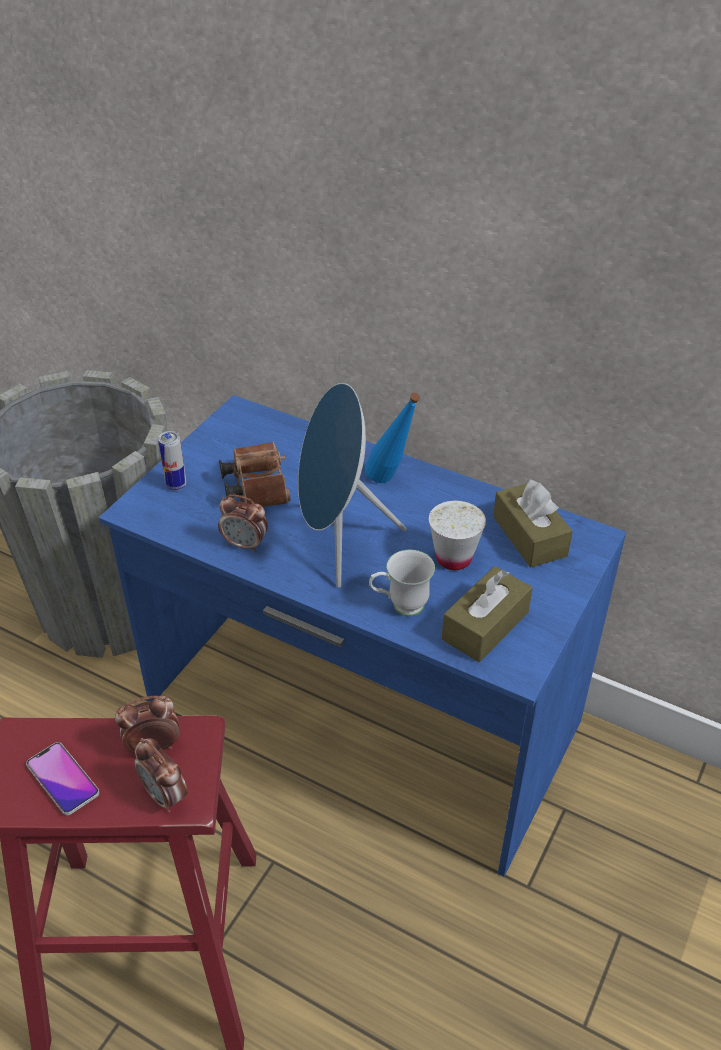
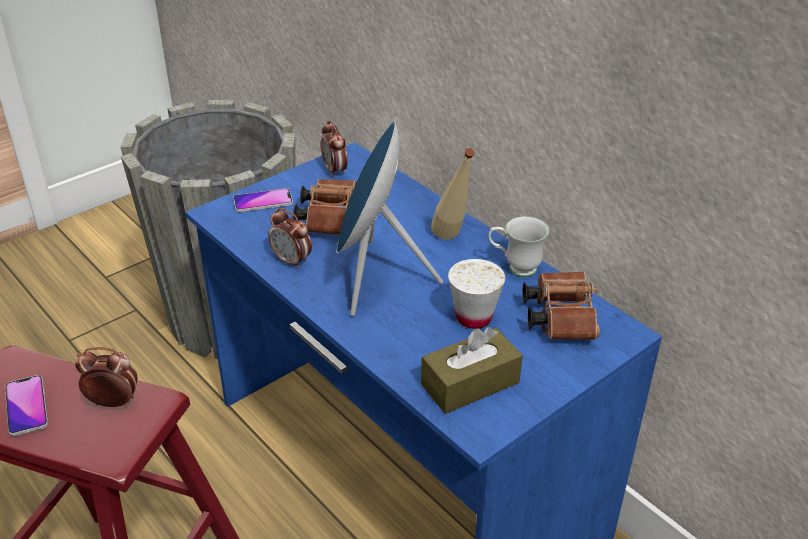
camera: 20 degrees right, 5 degrees down
(165, 796) = (98, 445): alarm clock -> alarm clock (335, 171)
(176, 485) = (263, 201): can -> phone
(391, 483) = (452, 241): blue bottle -> beige bottle
(400, 606) = (398, 346): white mug -> white mug (515, 268)
(529, 536) = (559, 316): brown tissue box -> brown binoculars

